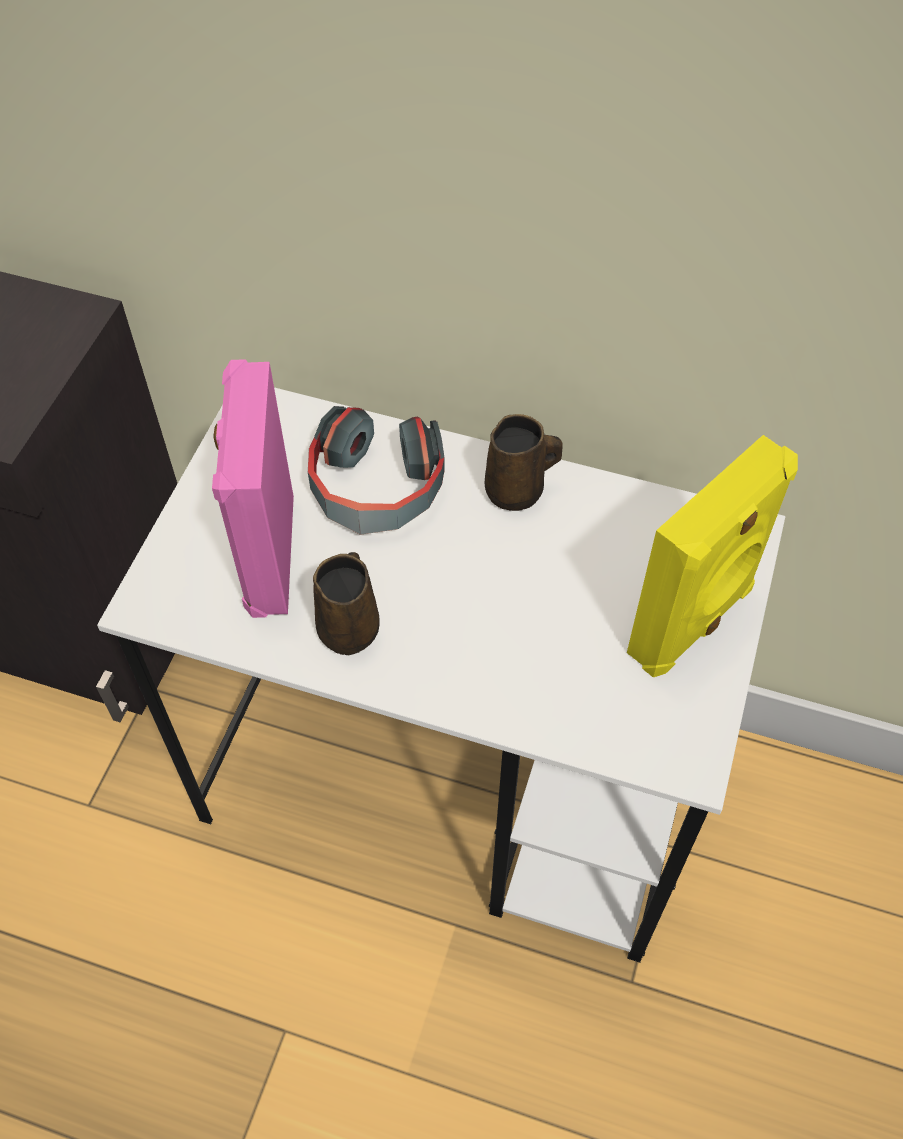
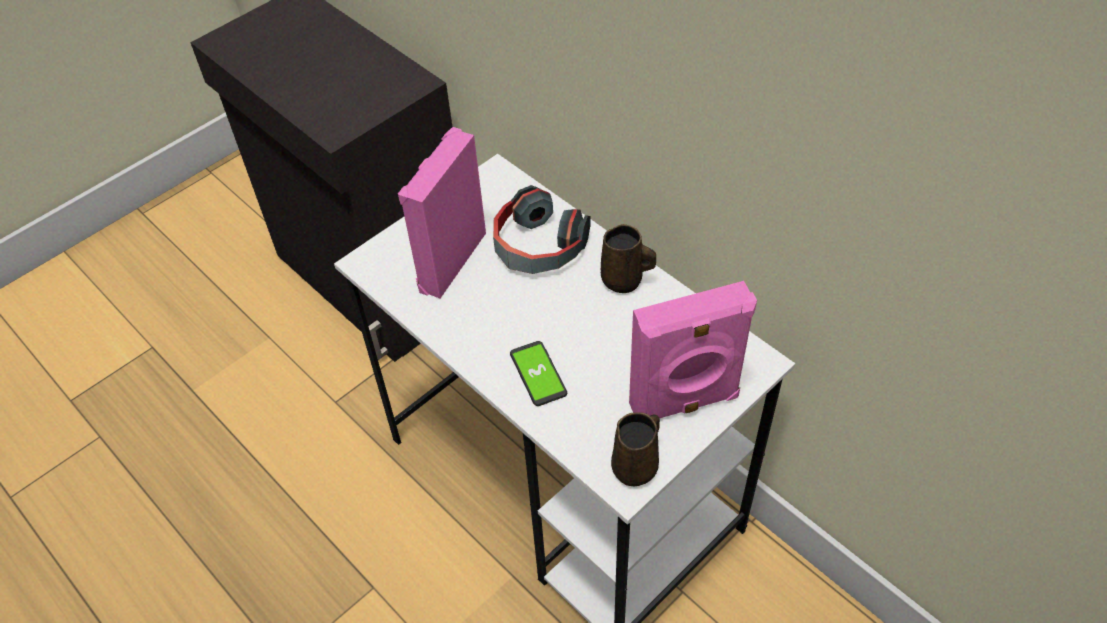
camera: 30 degrees right, 5 degrees down
(350, 628) = (471, 320): brown mug -> brown mug (636, 466)
(487, 664) = (538, 374): none -> phone
(693, 623) = (685, 403): yellow speaker -> pink speaker

